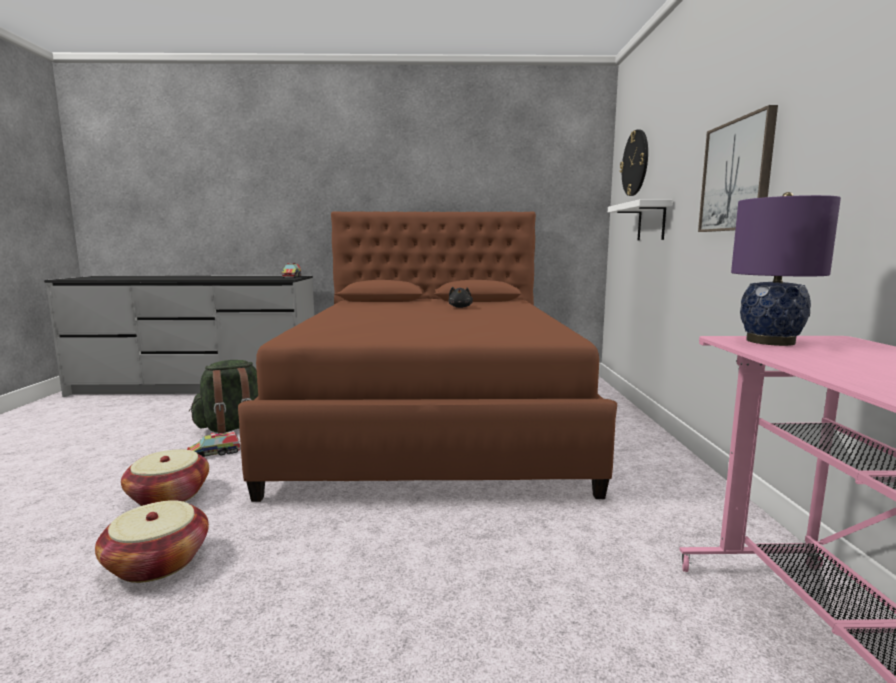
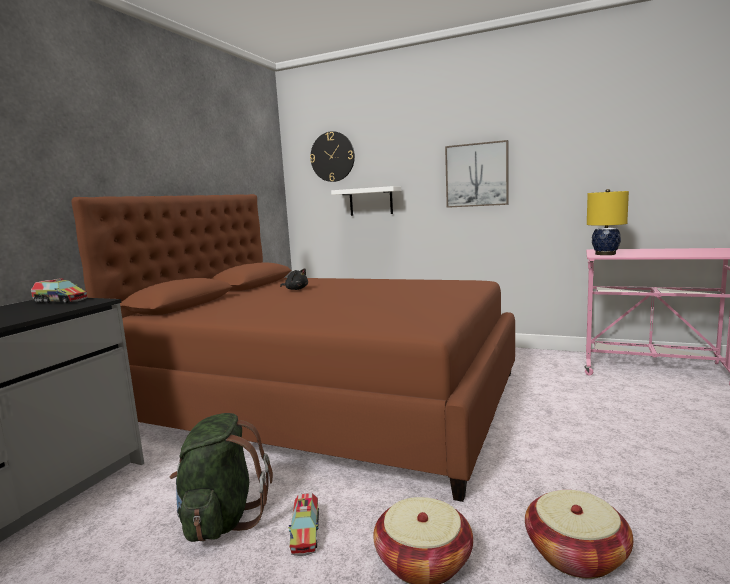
camera: 65 degrees left, 0 degrees up
(770, 341) = (605, 254): purple table lamp -> yellow table lamp

